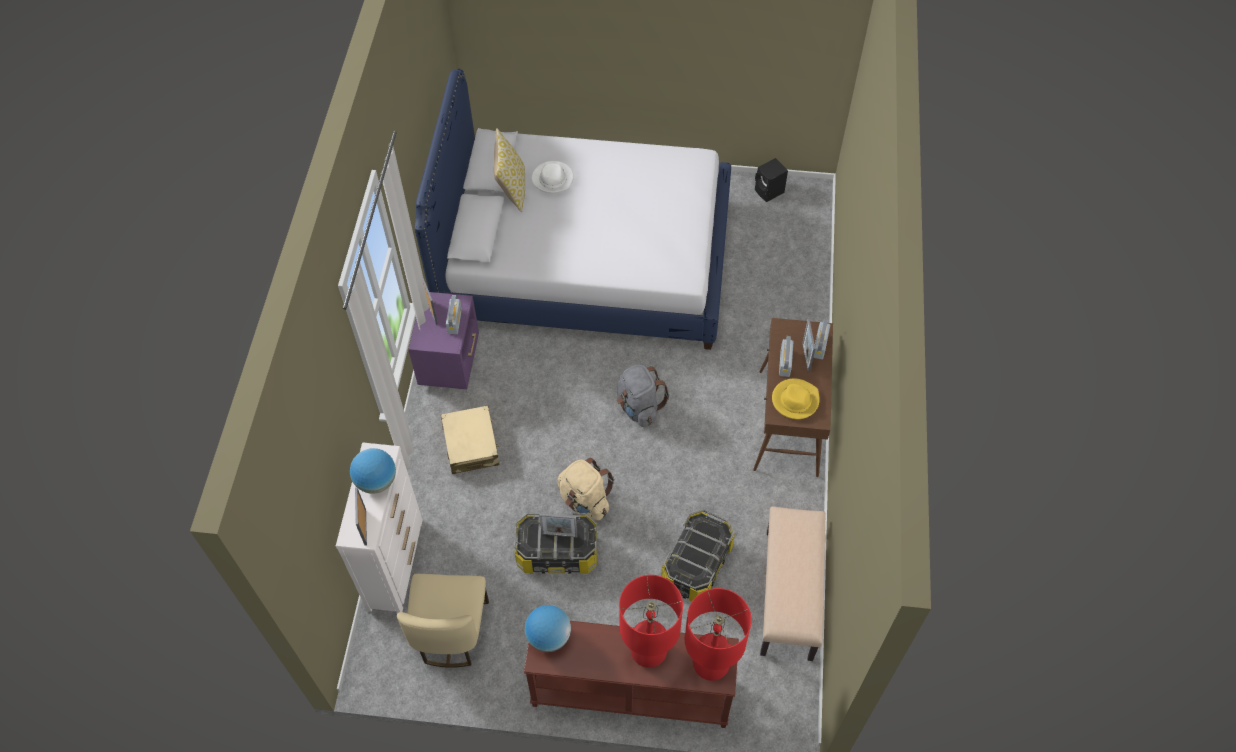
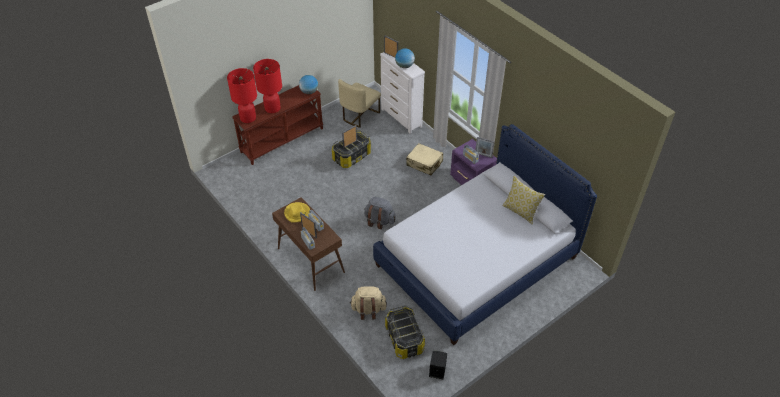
camera: 135 degrees right, 10 degrees down
(451, 632) = (359, 115): beige chair -> beige chair turned 105 degrees counterclockwise
(553, 179) = (511, 229): white hat -> none
(585, 500) = (361, 177): beige backpack -> beige backpack (368, 310)
(696, 565) = (297, 187): storage box -> storage box (404, 339)
(789, 595) = (252, 202): beige bench -> none

